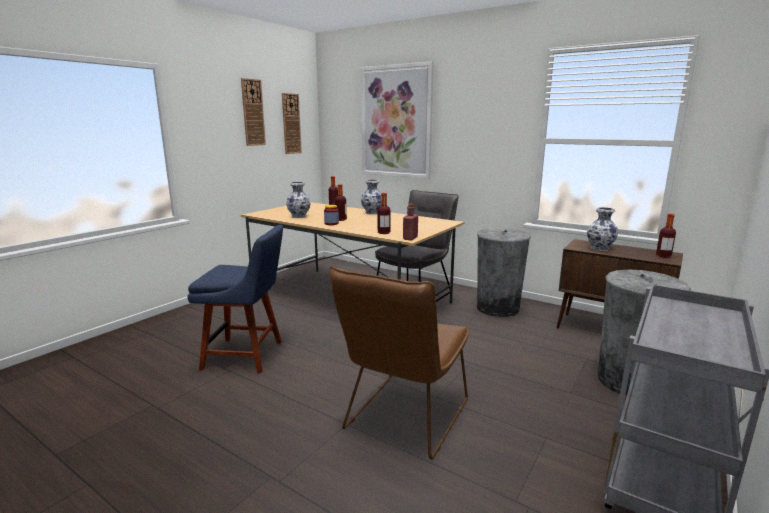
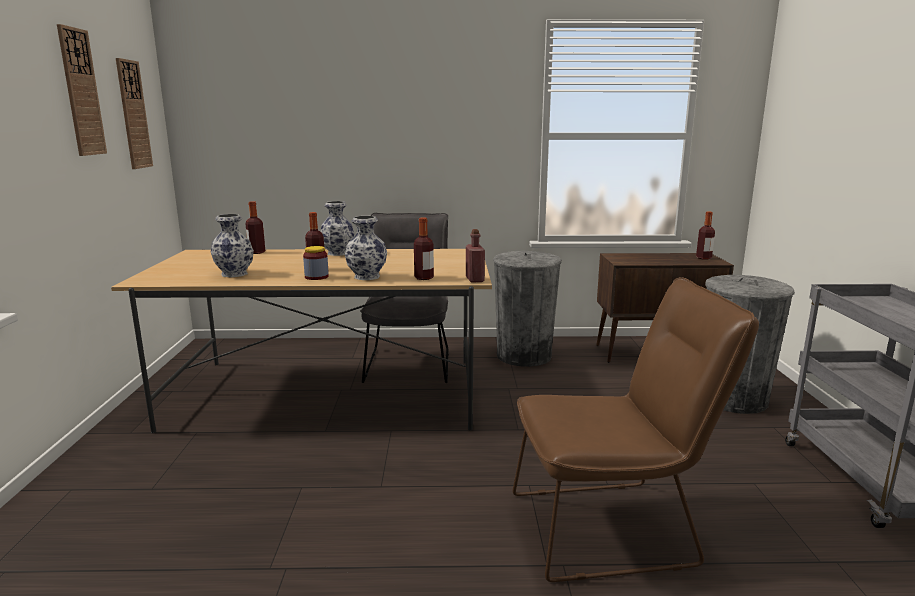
camera: 35 degrees left, 0 degrees up
(247, 355) = (283, 531): blue chair -> none
(396, 122) = (324, 112): picture -> none
(403, 419) = (613, 527): brown chair -> brown chair turned 90 degrees counterclockwise
(600, 248) = (642, 259): vase -> vase (367, 276)

